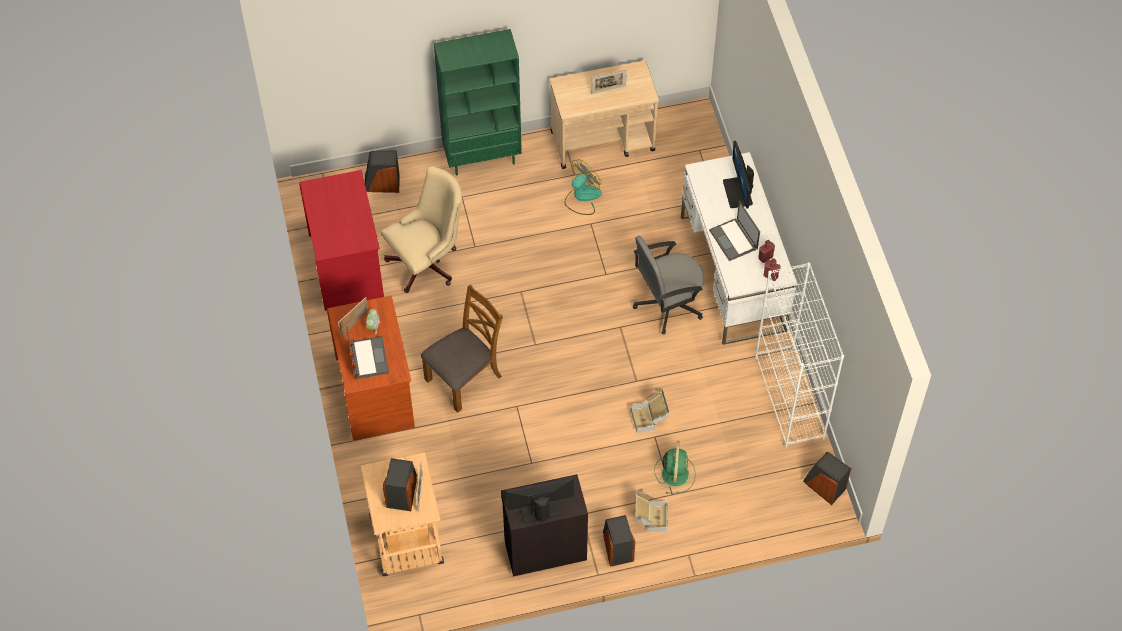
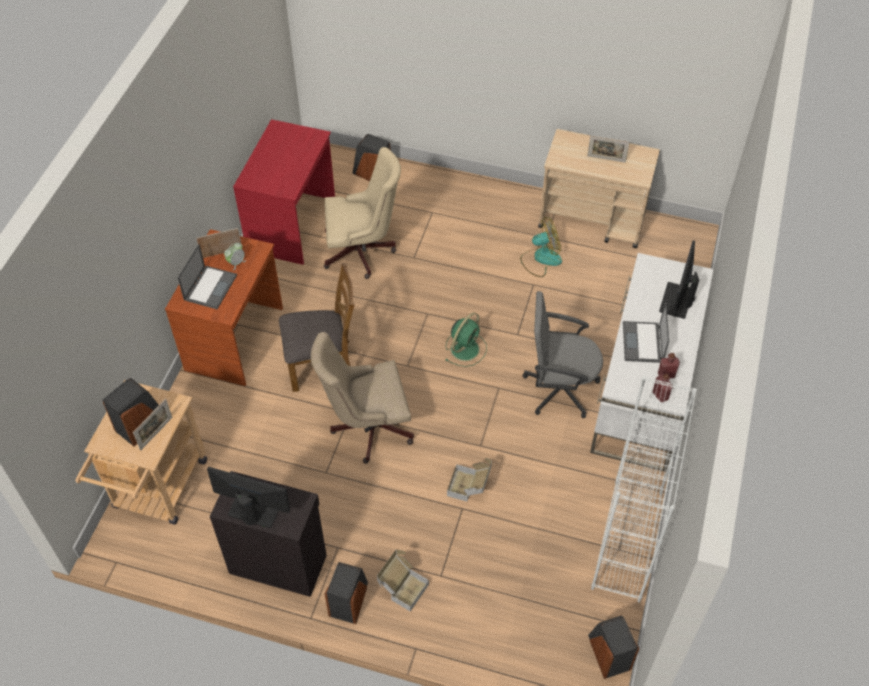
camera: 30 degrees right, 5 degrees down
(482, 157) = (473, 189): green bookcase -> none
(538, 411) = (367, 427): none -> beige office chair
(675, 473) = (458, 555): green fan -> green fan (465, 348)

